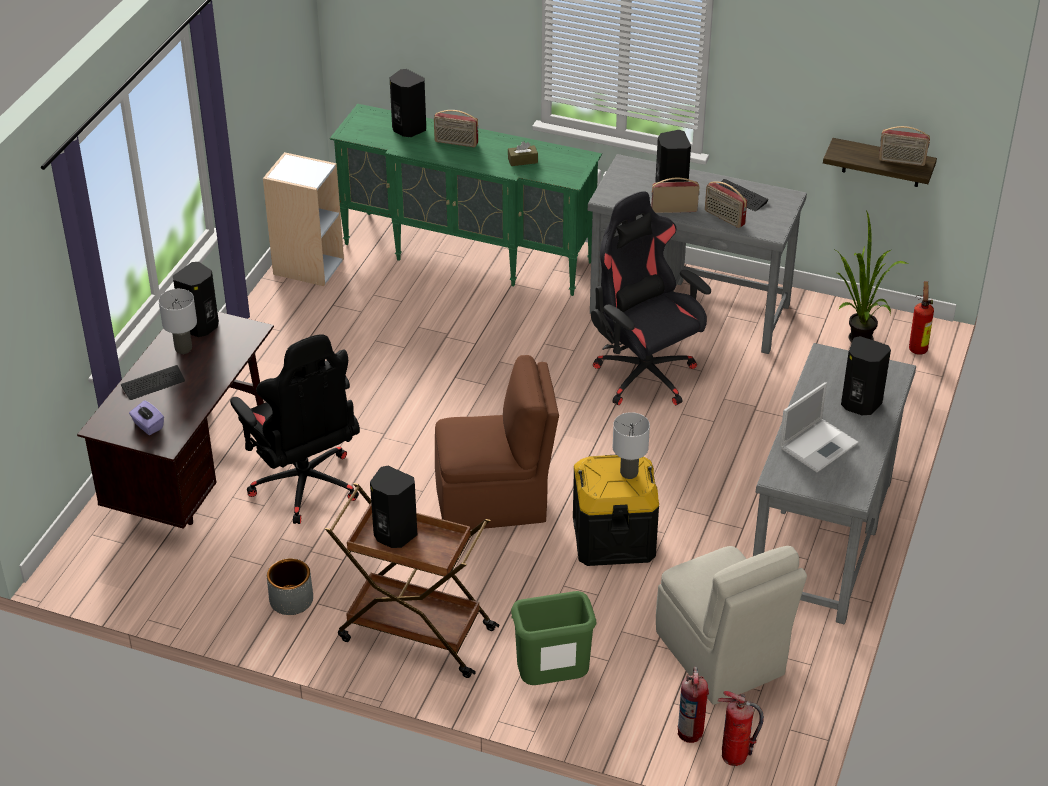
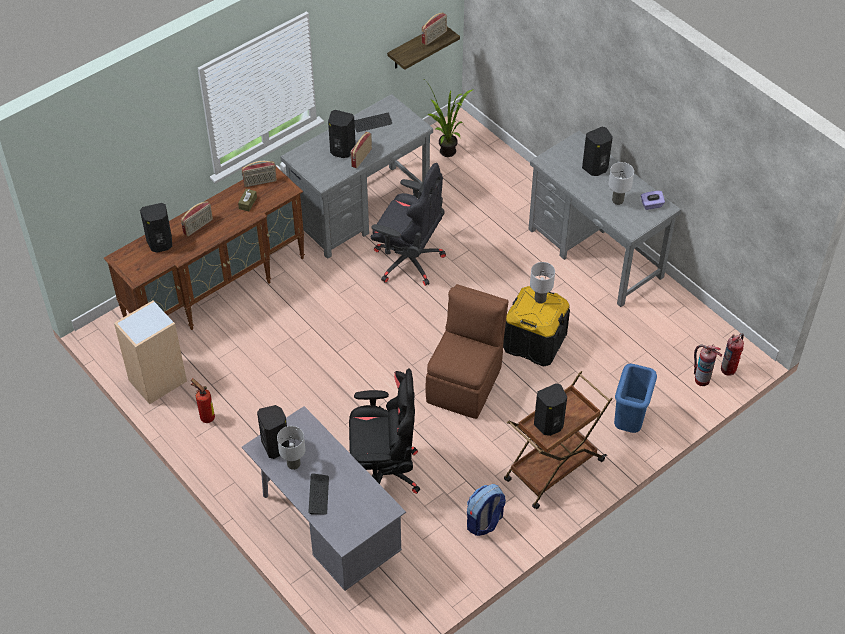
camera: 60 degrees left, 10 degrees up
(148, 426) = (361, 513): purple tissue box -> purple tissue box (651, 205)
(192, 471) = (326, 530): brown desk -> grey desk
(291, 600) = (484, 522): grey planter -> backpack
(467, 254) = (217, 291): green cabinet -> brown cabinet
(552, 681) = (629, 423): green trash can -> blue trash can
(646, 377) = (407, 261): black office chair -> black office chair turned 150 degrees counterclockwise
(721, 656) = (655, 339): beige chair -> none
(724, 218) = (387, 140): radio -> radio (260, 182)
(819, 444) = (617, 201): laptop -> white table lamp
(918, 348) = (473, 132): fire extinguisher -> fire extinguisher (206, 417)

